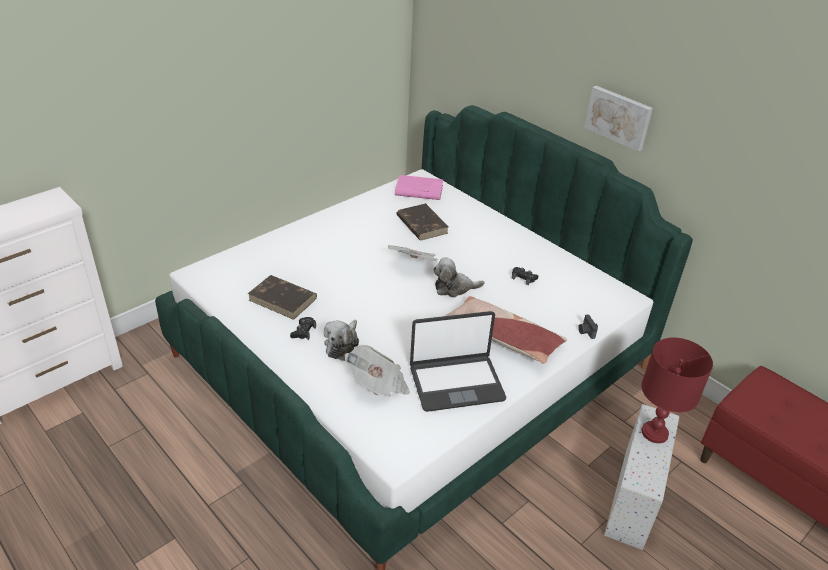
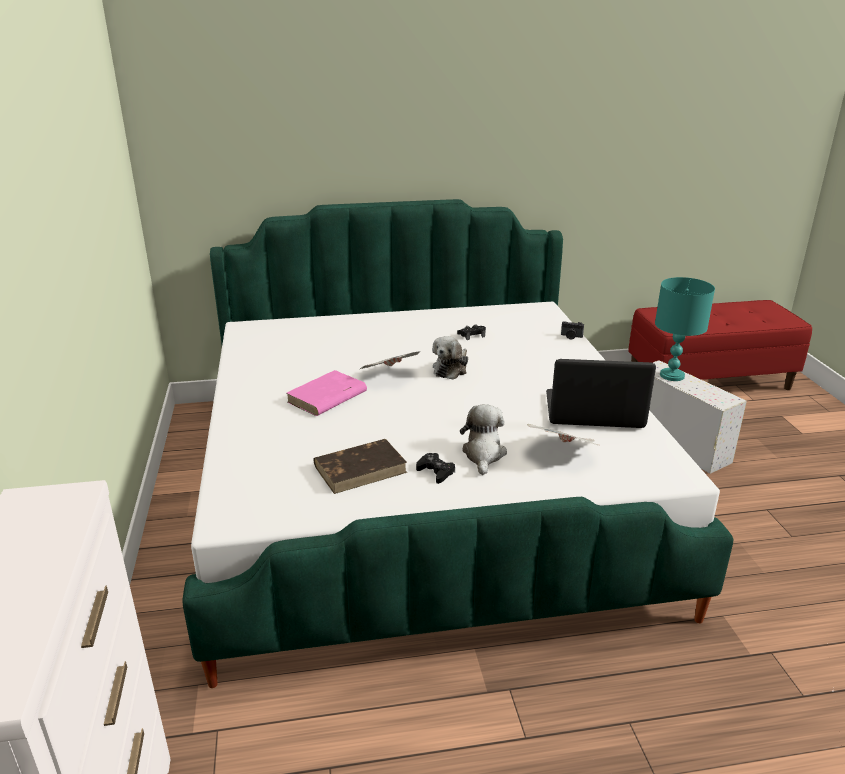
camera: 55 degrees left, 10 degrees down
(342, 345) = (483, 454): plush toy -> plush toy turned 135 degrees counterclockwise
(418, 190) = (264, 335): pink book -> pink book (326, 397)
(421, 224) = (326, 352): brown book -> none
(456, 383) = (594, 412): laptop -> laptop turned 105 degrees counterclockwise
(503, 338) = (548, 371): pillow -> none
(619, 117) = (452, 155): picture -> none
(655, 433) = (672, 375): red table lamp -> turquoise table lamp

